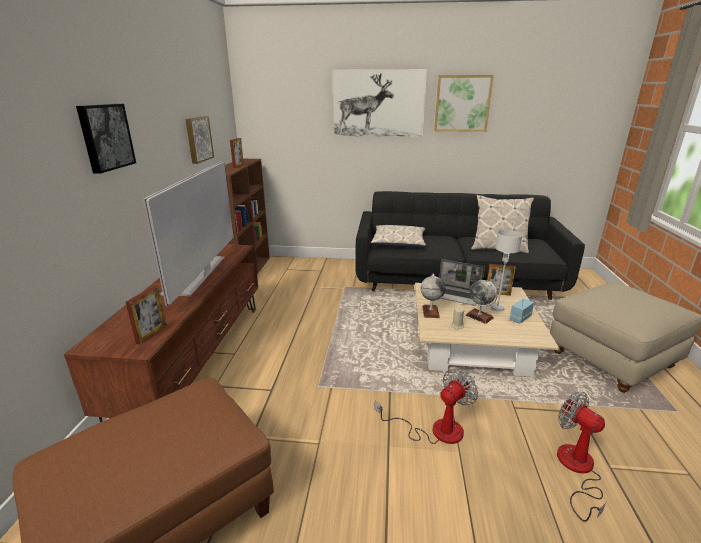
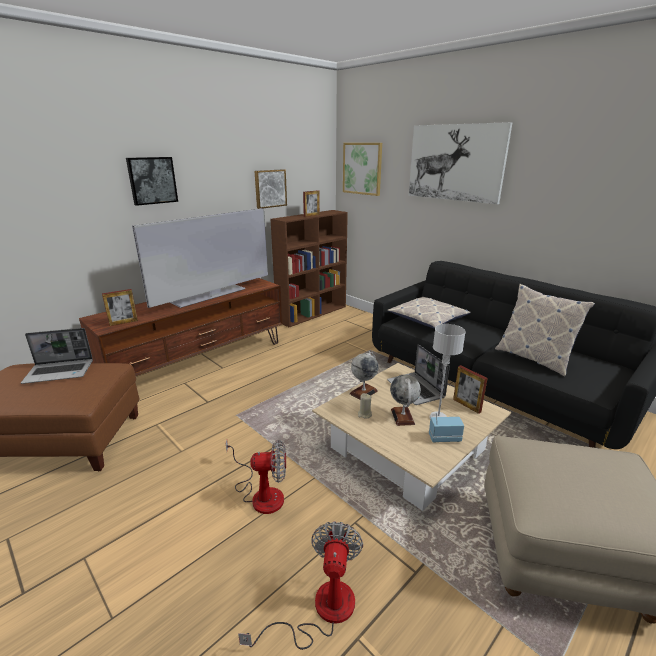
camera: 40 degrees right, 0 degrees up
(148, 424) = (60, 372): none -> laptop
(462, 103) = (553, 166): picture -> picture (362, 168)

